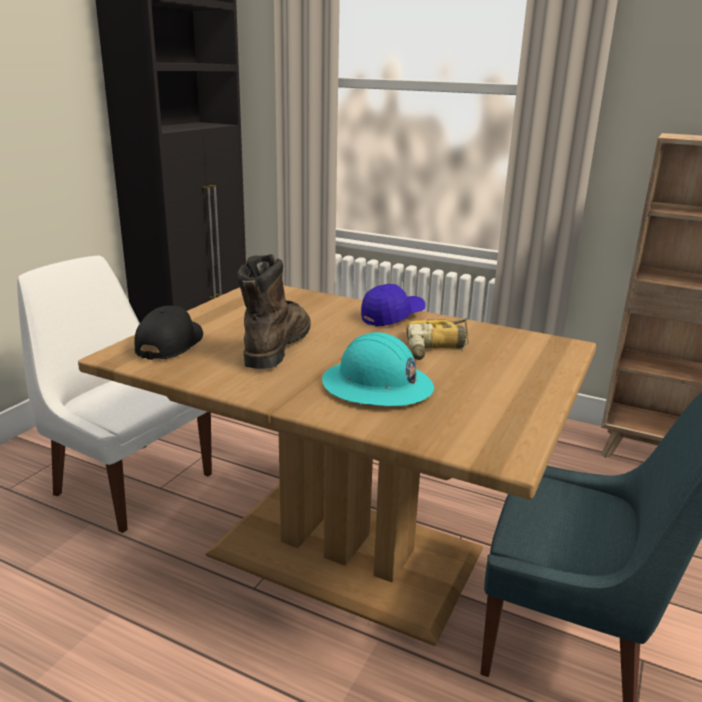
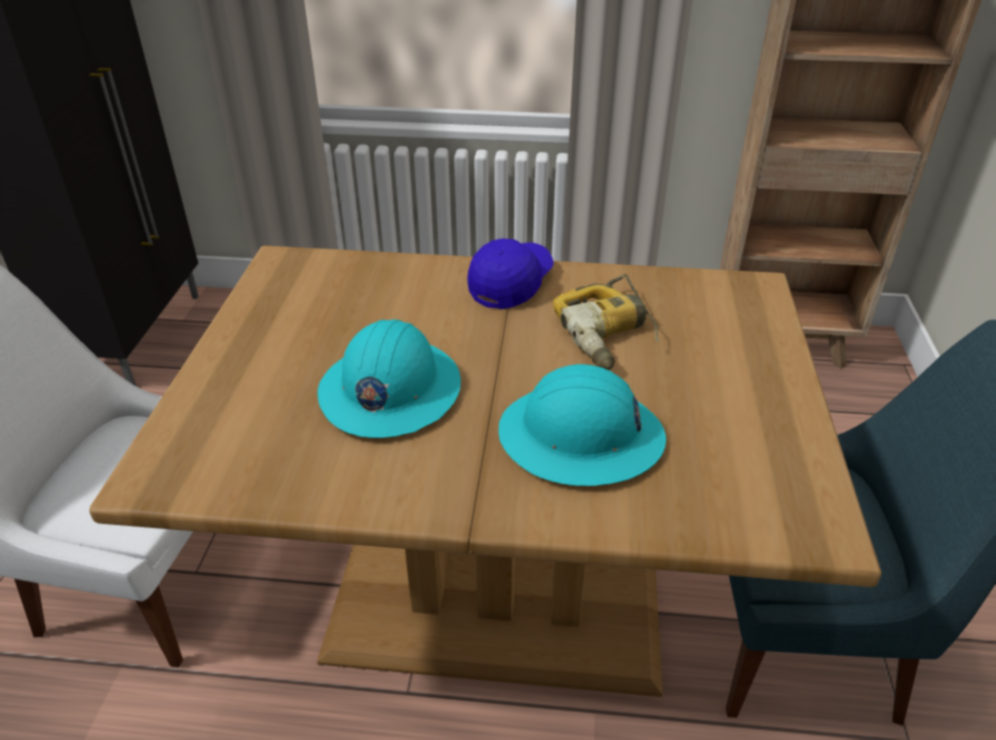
camera: 20 degrees left, 15 degrees up
(170, 343) = (222, 427): black cap -> none
(276, 347) = (389, 391): brown boot -> turquoise hard hat

